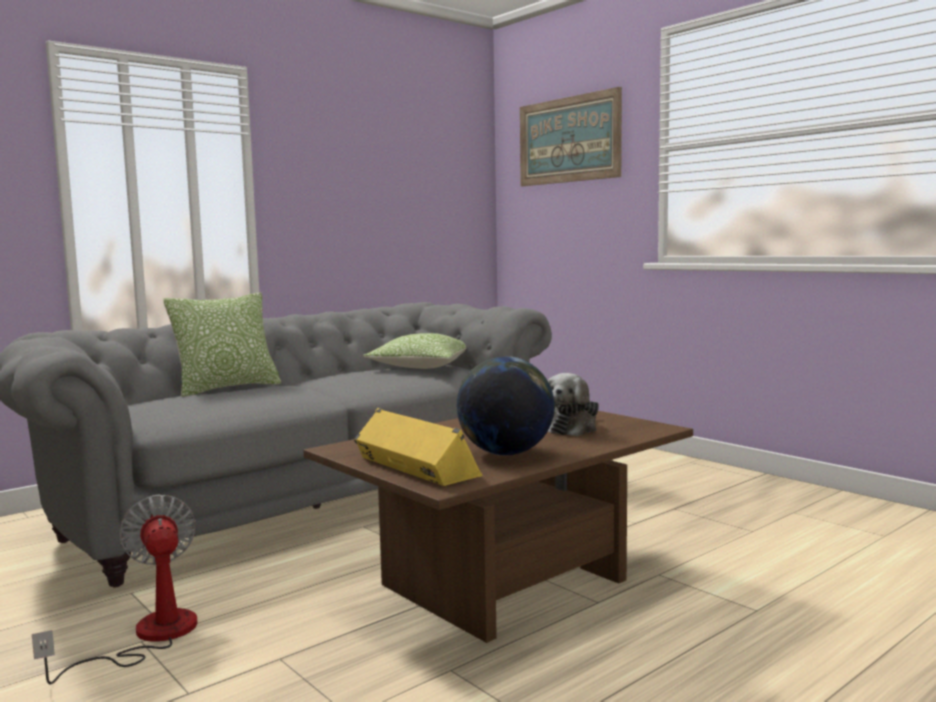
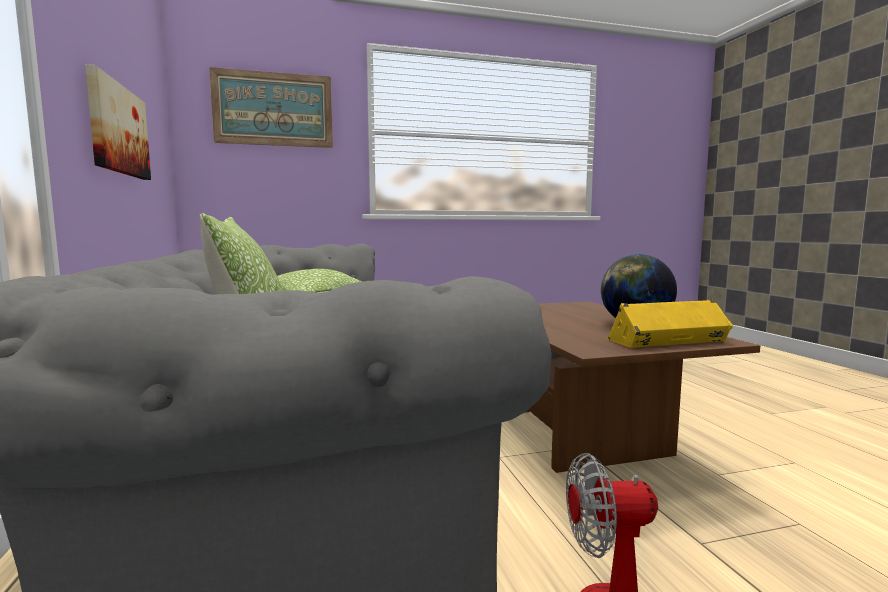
camera: 65 degrees left, 0 degrees up
(369, 204) = (118, 129): none -> picture
(573, 428) = (569, 311): plush toy -> none

